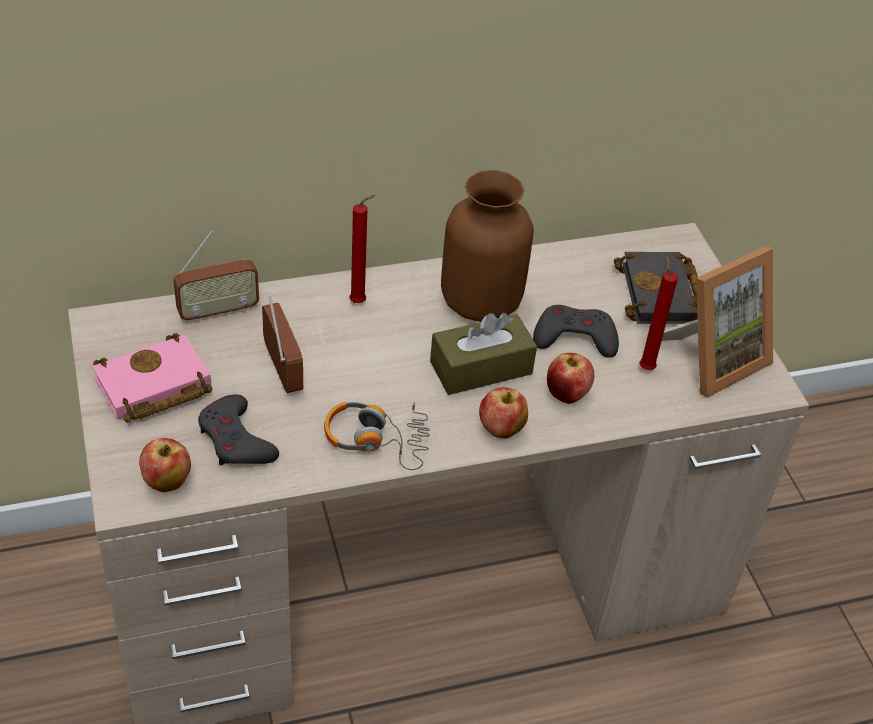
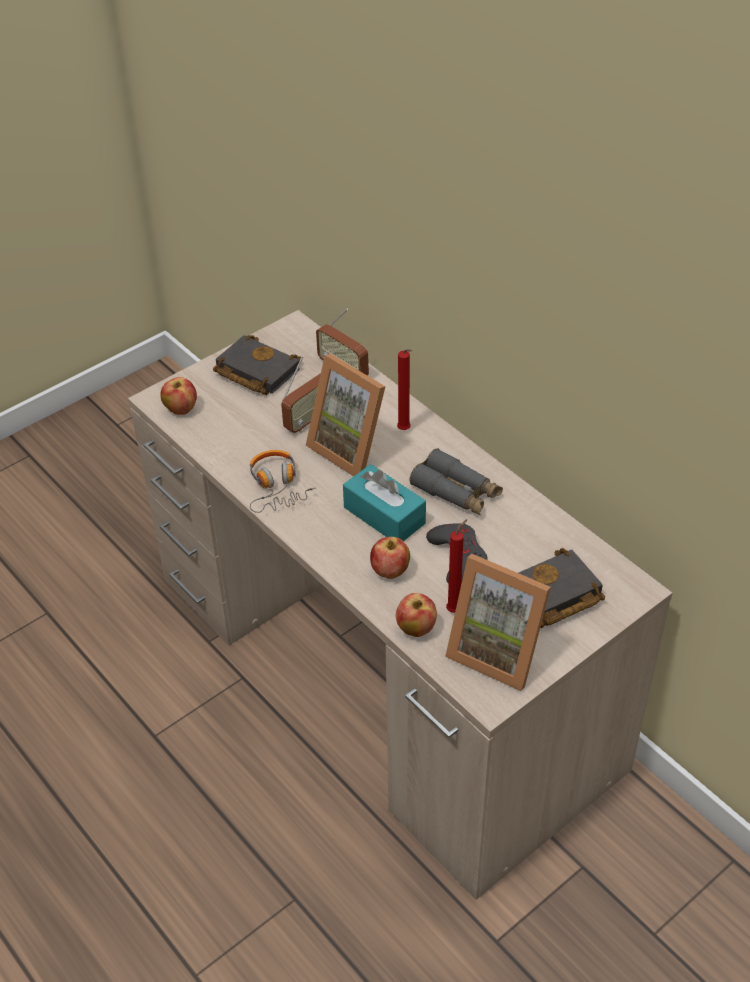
camera: 70 degrees right, 0 degrees up
(152, 388) = (254, 371): pink book -> black book
(236, 440) = (234, 424): grey game controller -> none
(356, 353) = (352, 448): none -> picture frame
(481, 301) = (456, 492): brown vase -> grey binoculars
(481, 368) = (384, 515): brown tissue box -> turquoise tissue box
(501, 430) = (328, 546): apple -> apple (416, 628)

